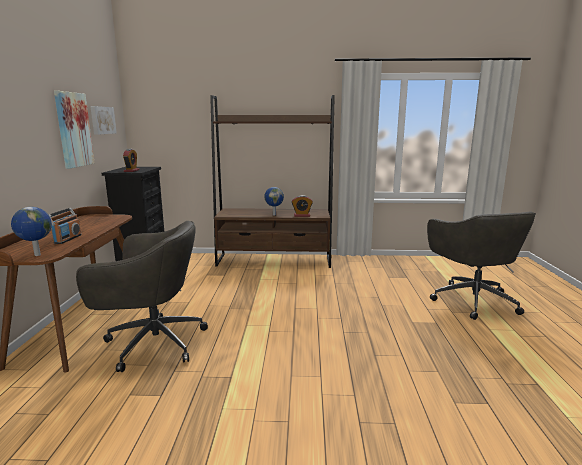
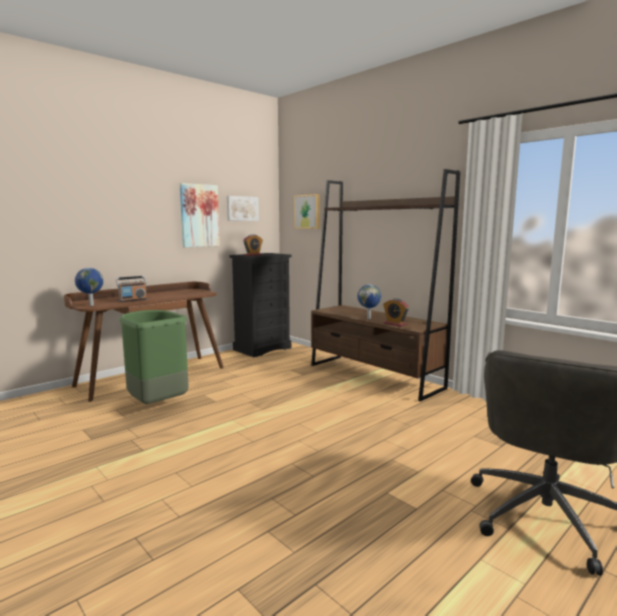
camera: 45 degrees right, 5 degrees down
(152, 342) = (156, 404): grey office chair -> green trash can
(170, 123) = (308, 211): none -> picture

